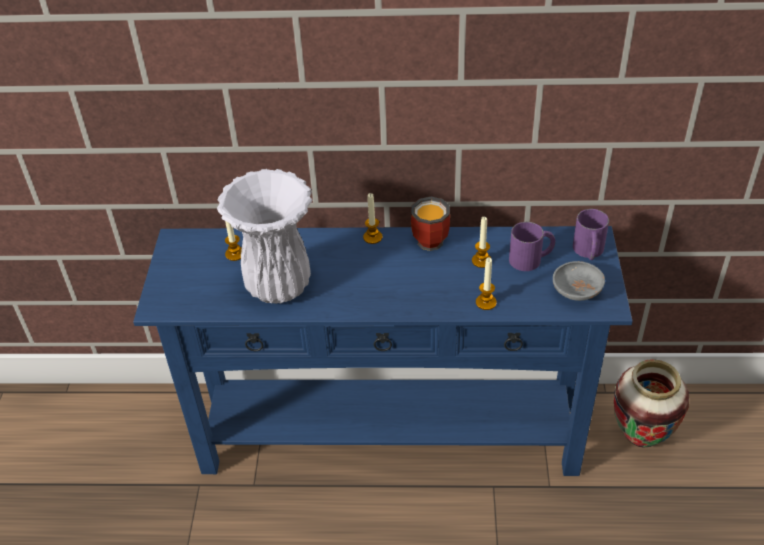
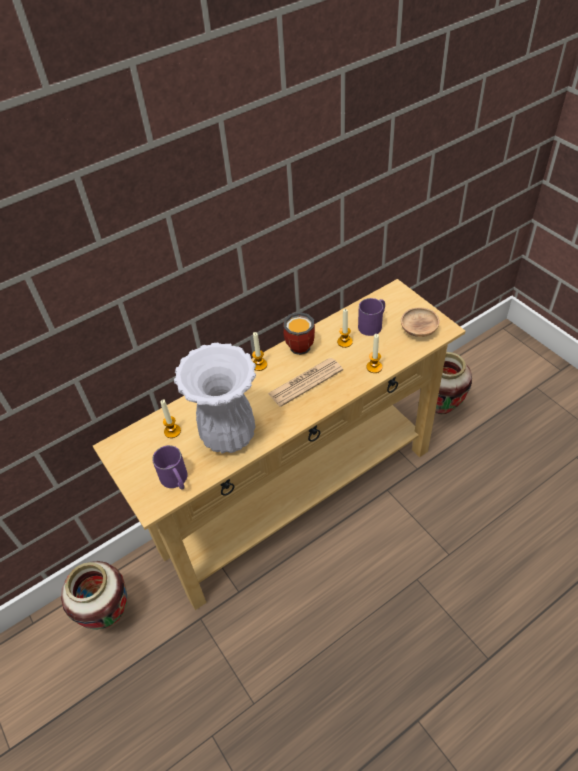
camera: 35 degrees left, 5 degrees up
(128, 427) = (109, 615): none -> vase
(390, 434) = (298, 498): blue console table -> beige console table
(400, 278) = (305, 382): none -> newspaper
(576, 291) = (418, 330): grey bowl -> brown bowl
(588, 252) = (401, 301): purple mug -> purple mug (176, 480)

